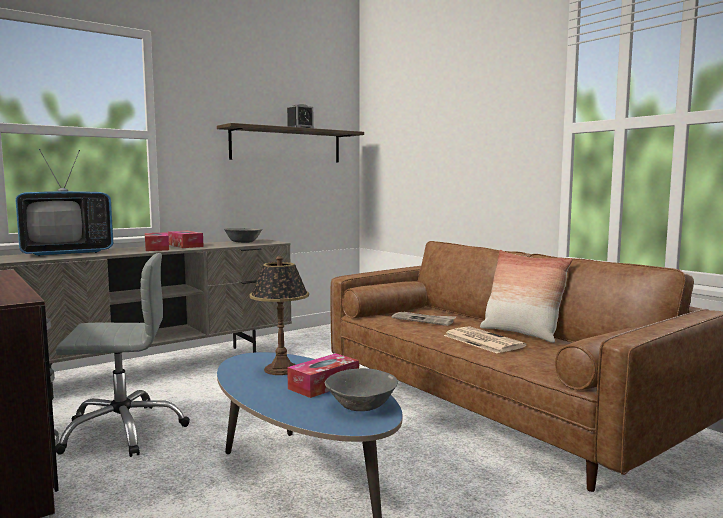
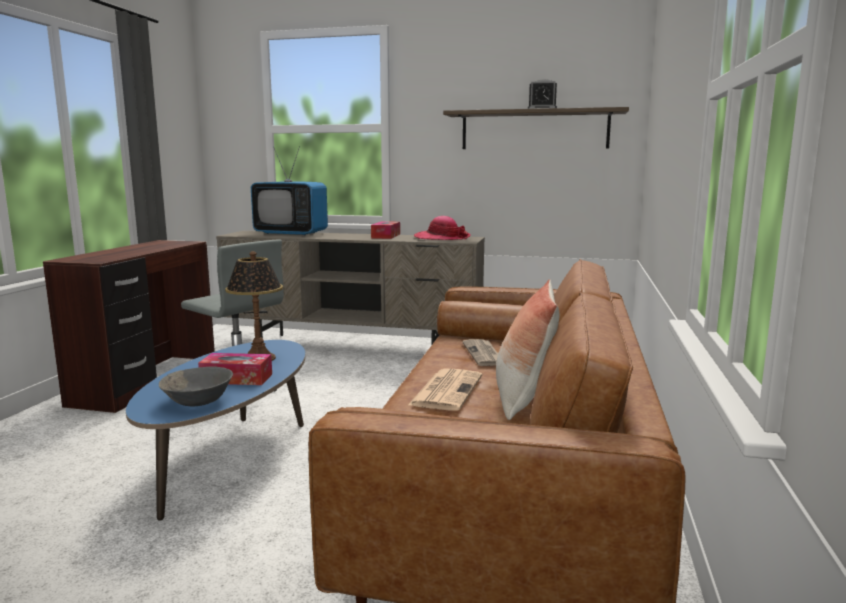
camera: 50 degrees right, 5 degrees up
(156, 248) = (355, 236): tissue box -> none
(243, 242) = (442, 238): grey bowl -> hat

